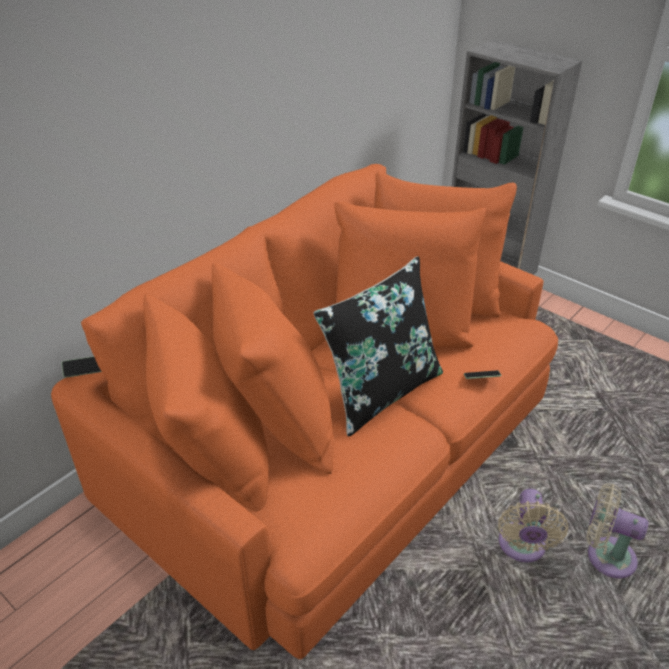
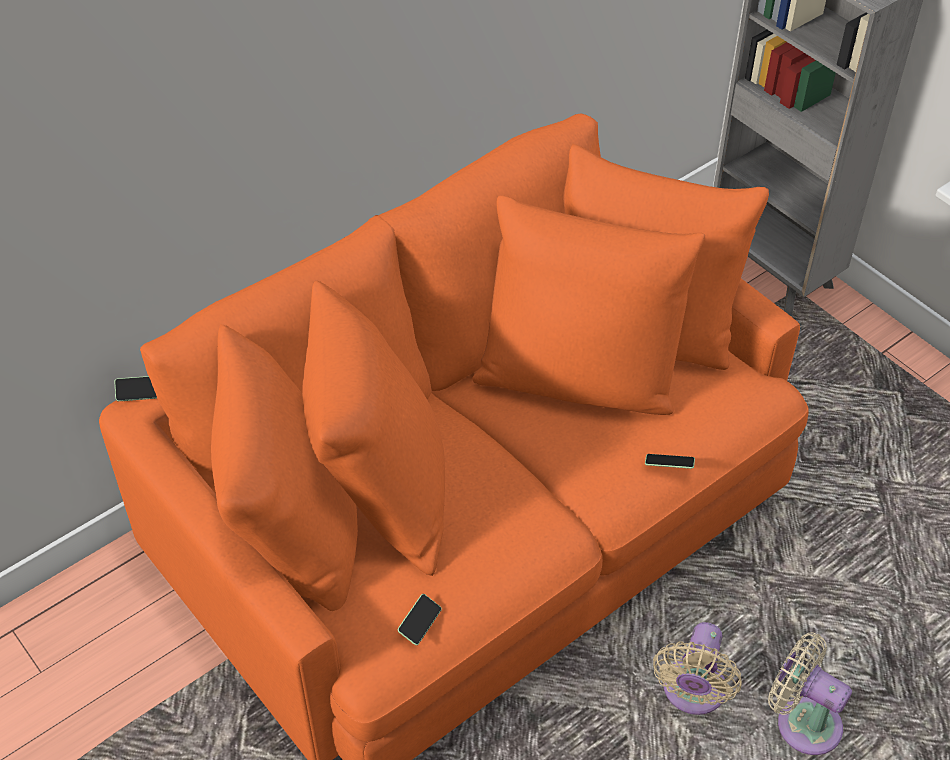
camera: 10 degrees right, 10 degrees up
(329, 510) = (420, 623): none -> phone
(381, 391) = (526, 466): black pillow -> none

